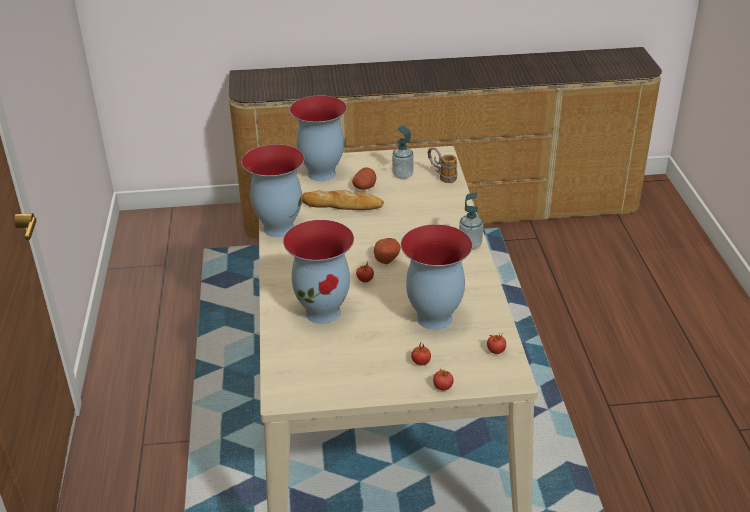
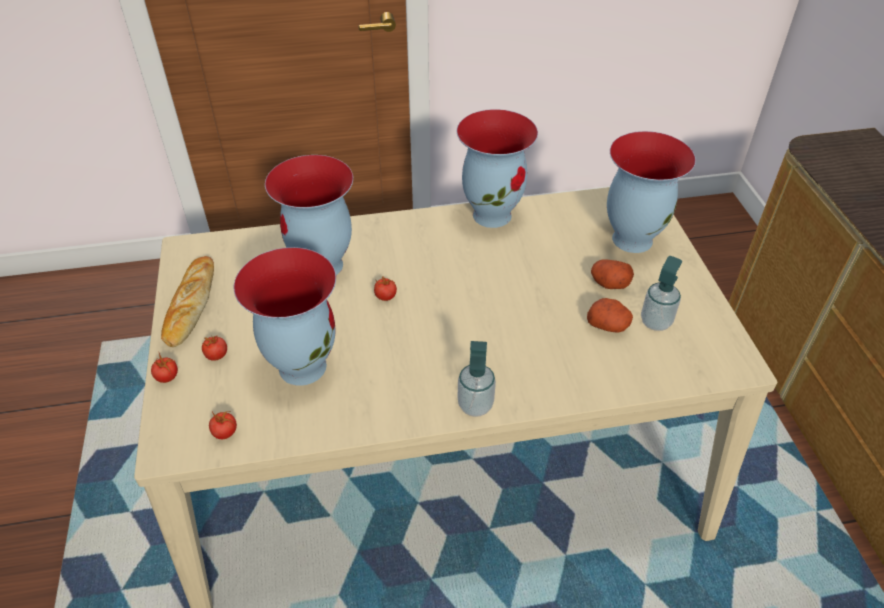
camera: 85 degrees right, 10 degrees up
(342, 205) = (556, 264): bread -> bread (190, 305)
(386, 257) = (436, 314): potato -> potato (608, 325)
(441, 176) = (668, 368): mug -> none

